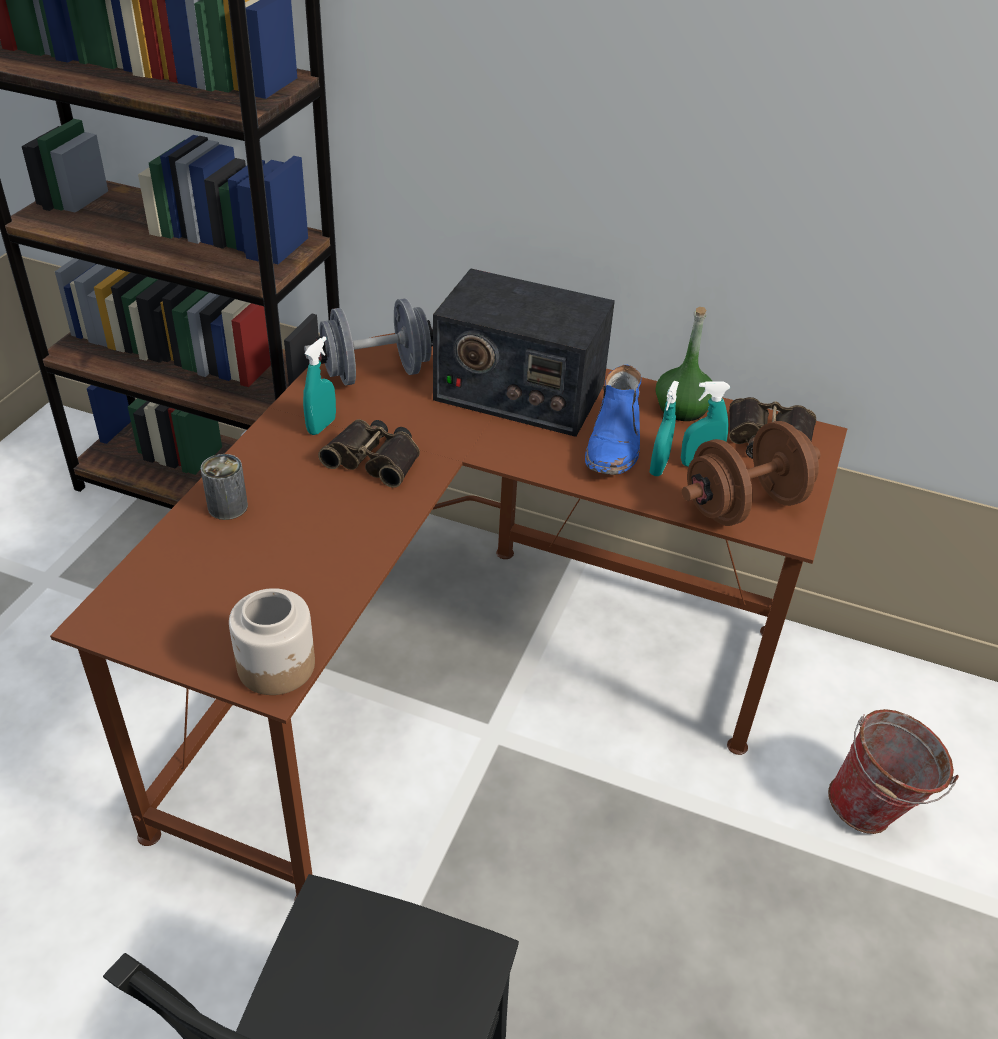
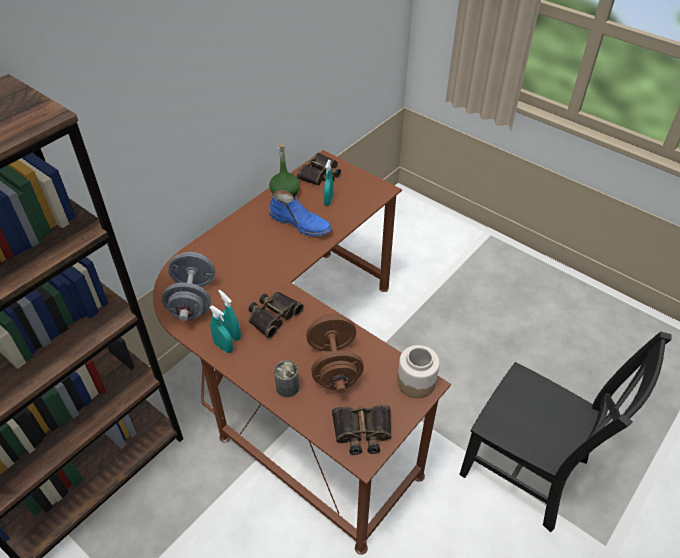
camera: 70 degrees left, 5 degrees up
(150, 611) = (362, 432): none -> binoculars
(518, 392) = (242, 246): radio -> none
(658, 467) = (325, 214): turquoise spray bottle -> turquoise spray bottle (223, 347)
(744, 505) = (362, 196): brown dumbbell -> brown dumbbell (334, 366)
(875, 811) = (428, 258): bucket -> none

